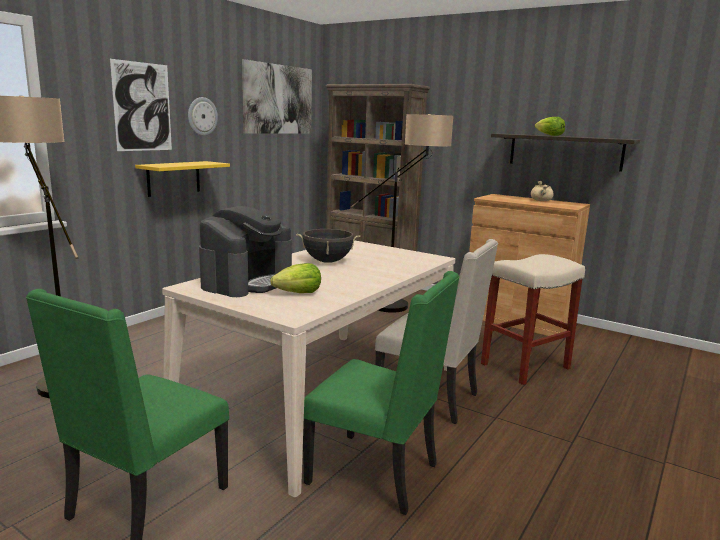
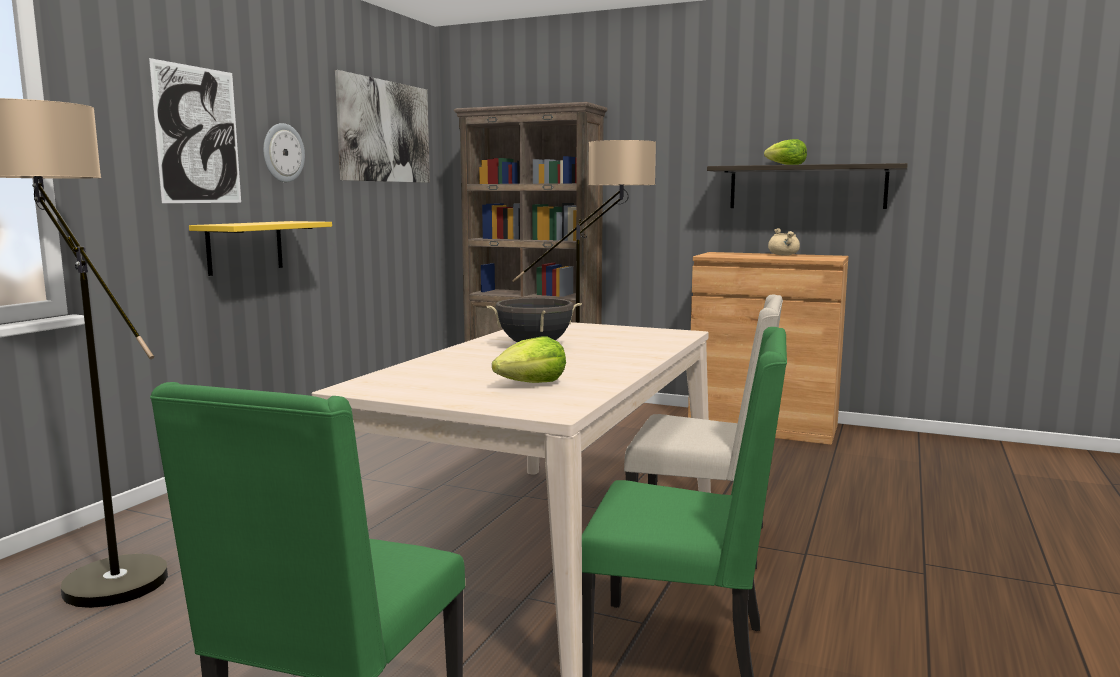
camera: 10 degrees left, 5 degrees down
(247, 282) = (440, 376): coffee machine -> none
(525, 366) = (806, 484): beige stool -> none

